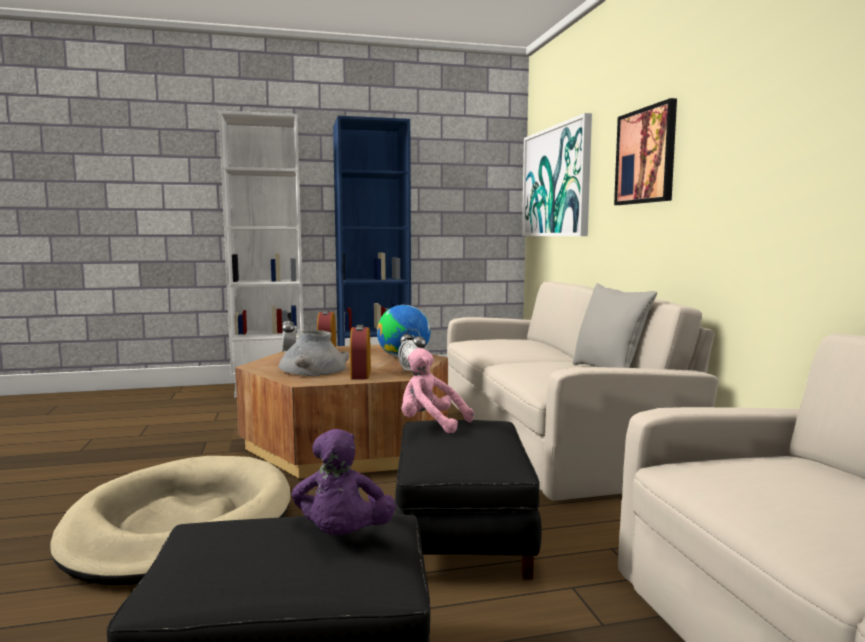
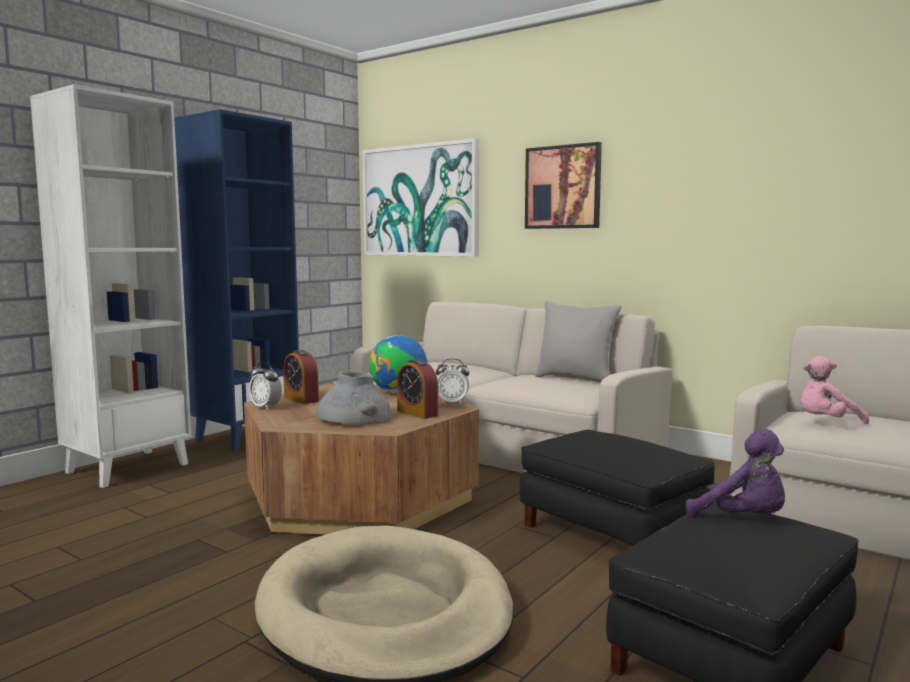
camera: 40 degrees left, 0 degrees up
(430, 424) = (575, 440): pink plush toy -> pink plush toy (826, 423)

